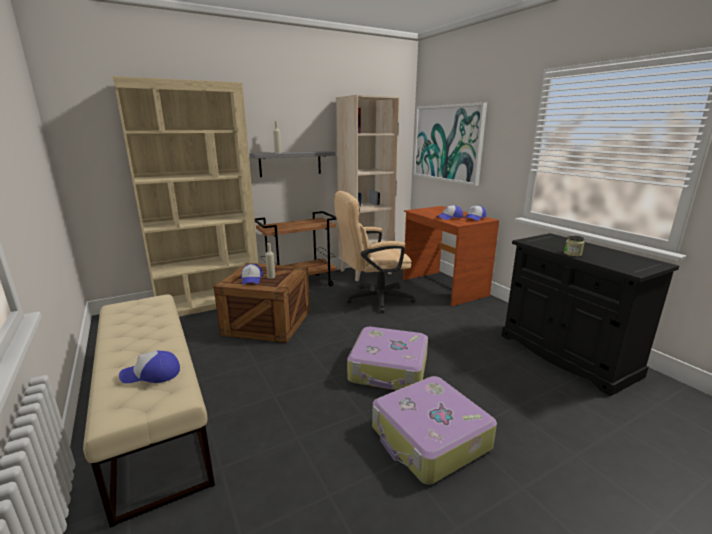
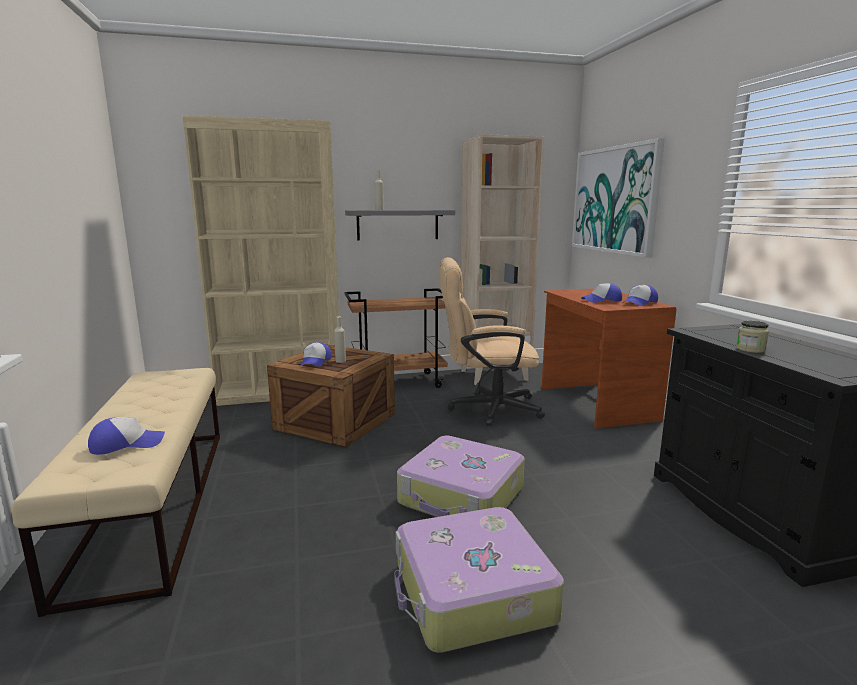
camera: 15 degrees right, 5 degrees down
(151, 374) = (127, 444): cap -> cap turned 150 degrees clockwise

